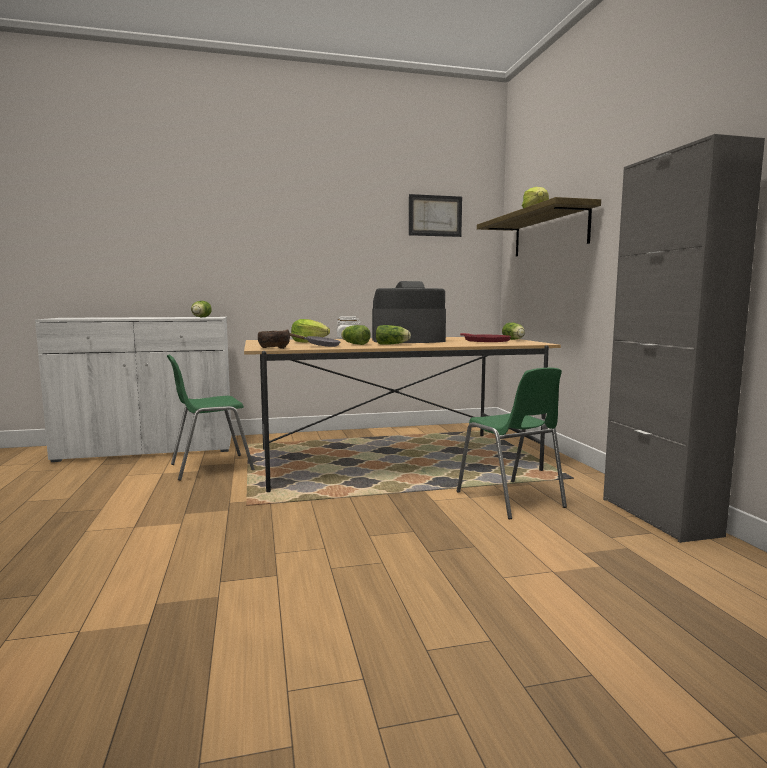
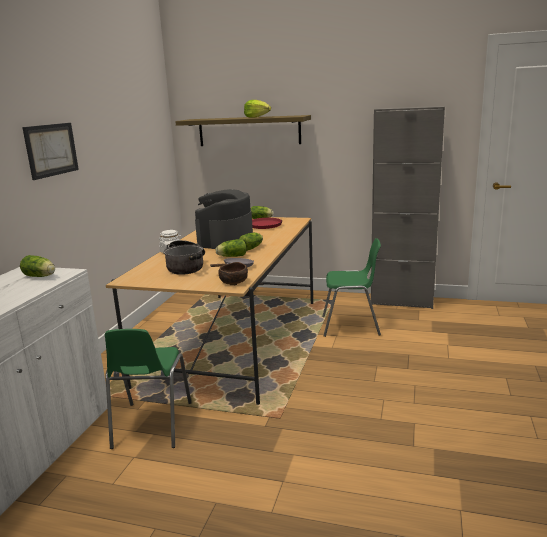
camera: 60 degrees left, 10 degrees up
(309, 342) = (186, 266): lettuce -> cooking pot
(435, 216) = (138, 113): picture -> picture (51, 150)

